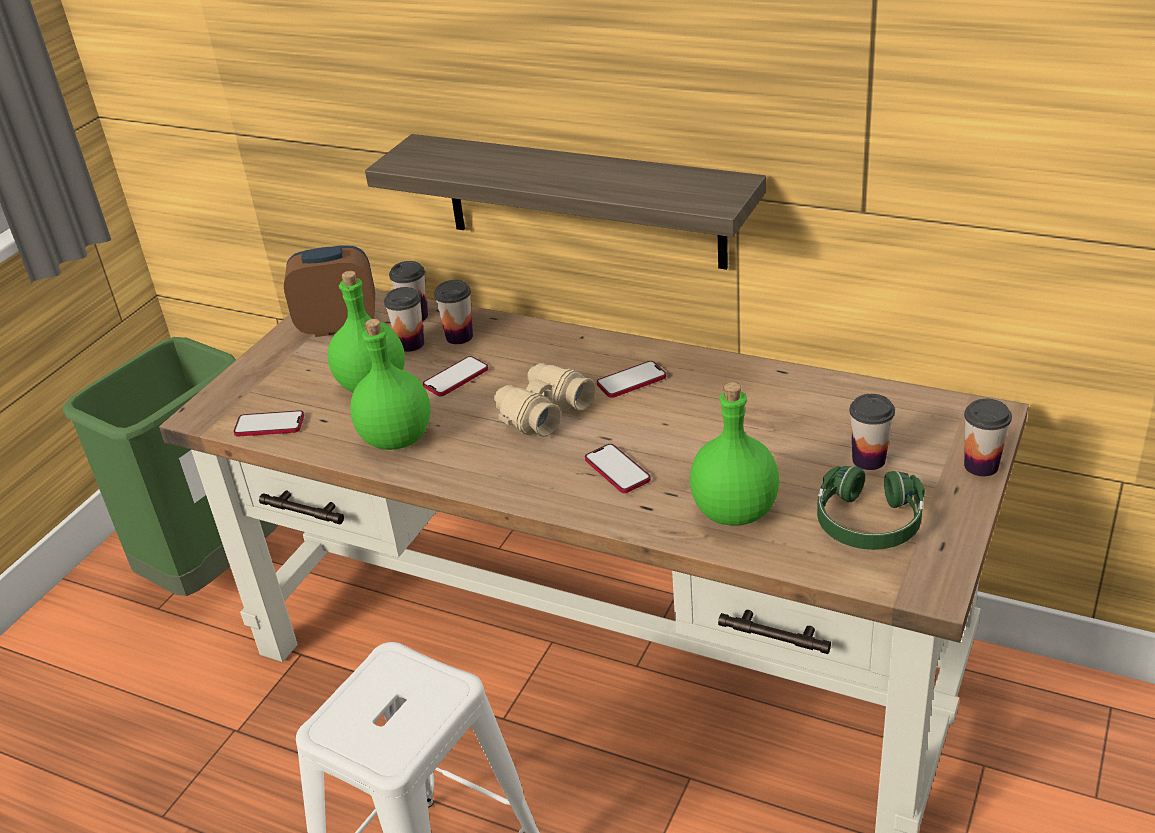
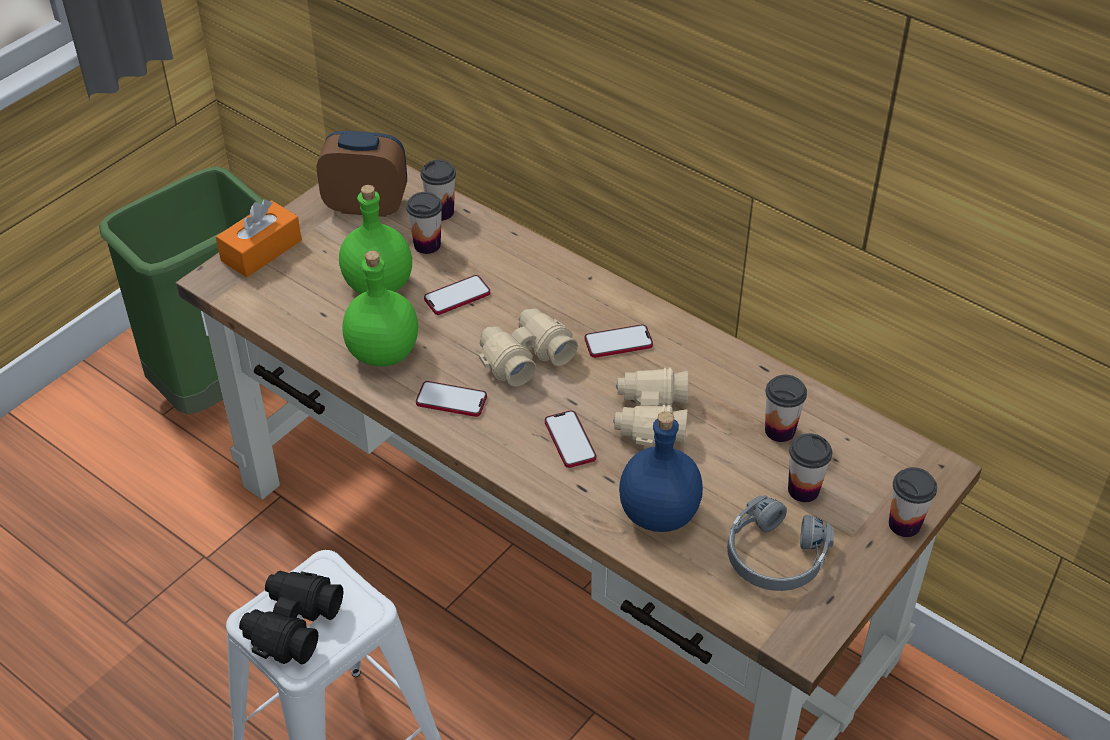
camera: 10 degrees right, 10 degrees up
(242, 382) = (261, 250): none -> orange tissue box
(269, 425) = (273, 307): phone -> phone (451, 400)
(371, 723) = (291, 625): none -> black binoculars
(459, 337) = (475, 248): cup -> cup (780, 430)
(582, 201) = (611, 154): shelf -> none
(690, 434) = (650, 418): none -> beige binoculars
(733, 511) = (657, 513): green bottle -> blue bottle
(868, 521) = (774, 556): green headphones -> grey headphones

